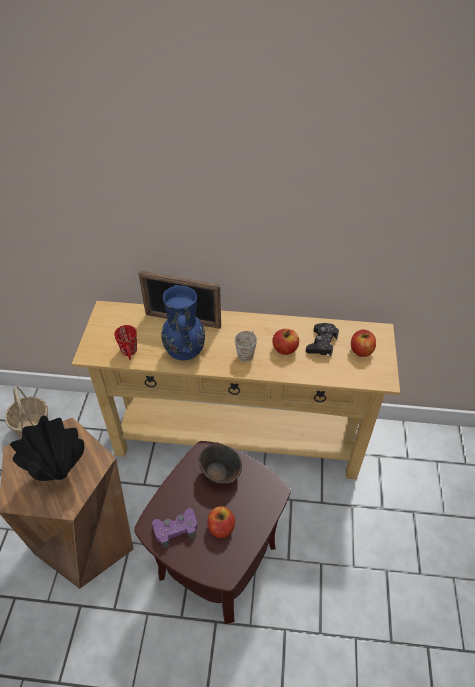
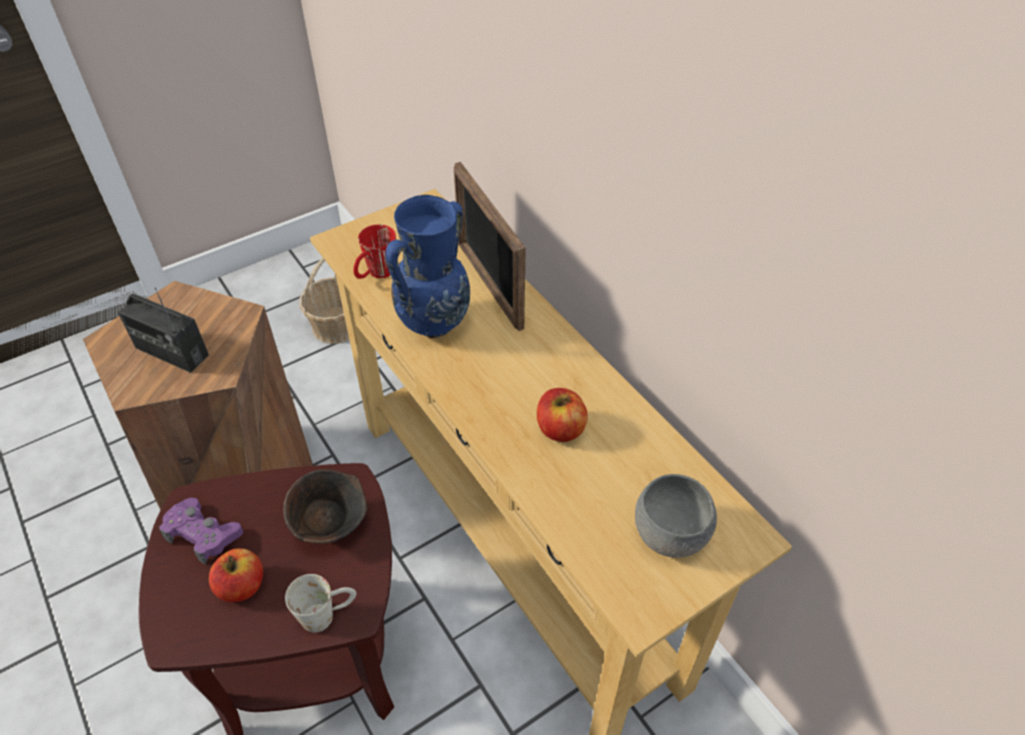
camera: 50 degrees right, 0 degrees up
(59, 473) = (171, 352): black vase -> radio
(247, 352) = (505, 388): white mug -> white mug (327, 614)
(322, 343) = (625, 469): black game controller -> none
(361, 350) = (670, 534): apple -> grey bowl

